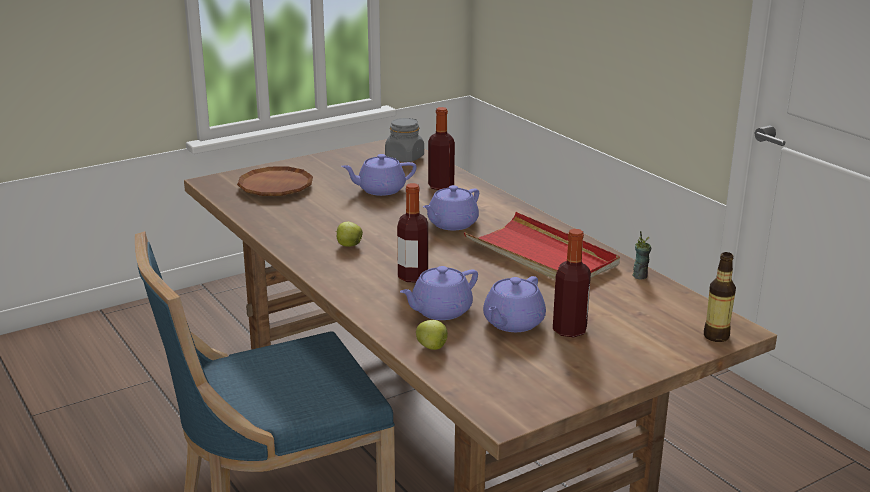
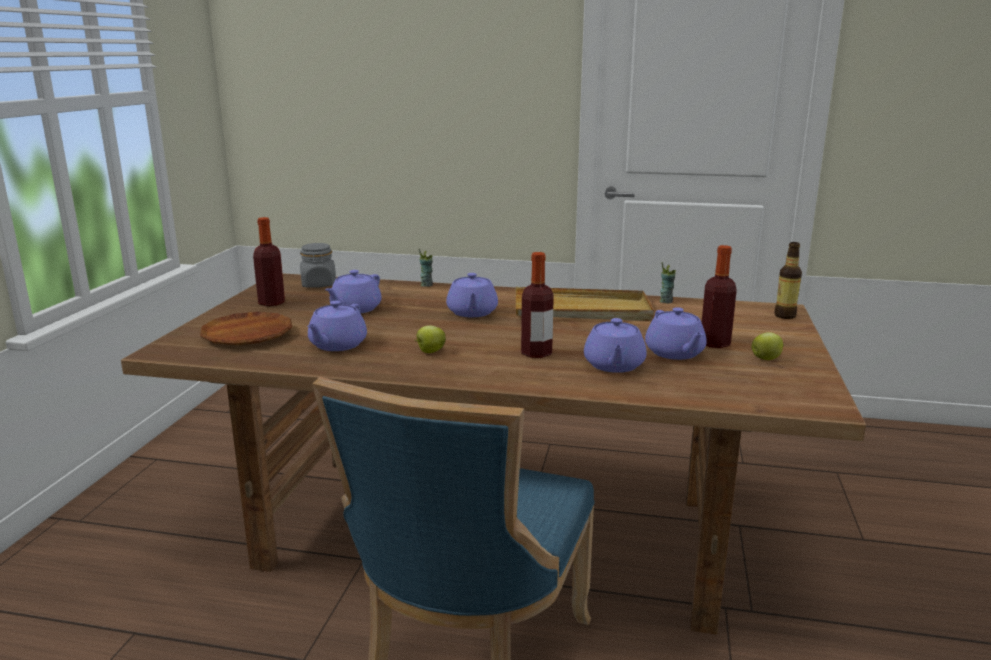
camera: 45 degrees left, 5 degrees down
(307, 216) = (337, 345): none -> purple teapot
(433, 347) = (673, 389): apple -> apple (766, 359)
(441, 186) = (399, 293): bottle -> bottle (271, 302)
(479, 185) = (426, 285): none -> cup
(541, 255) = (582, 310): red tray -> beige tray

